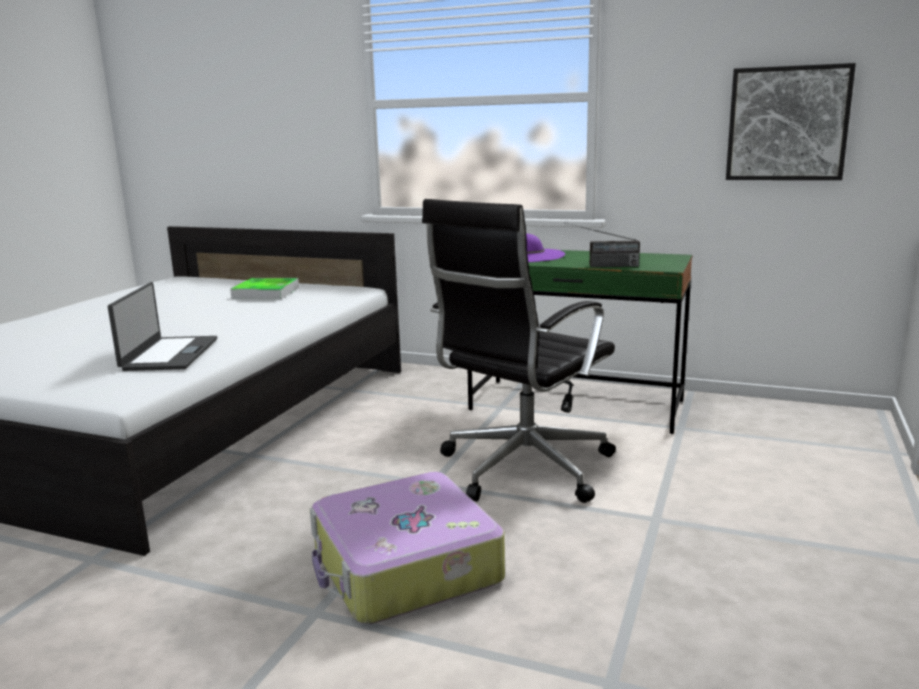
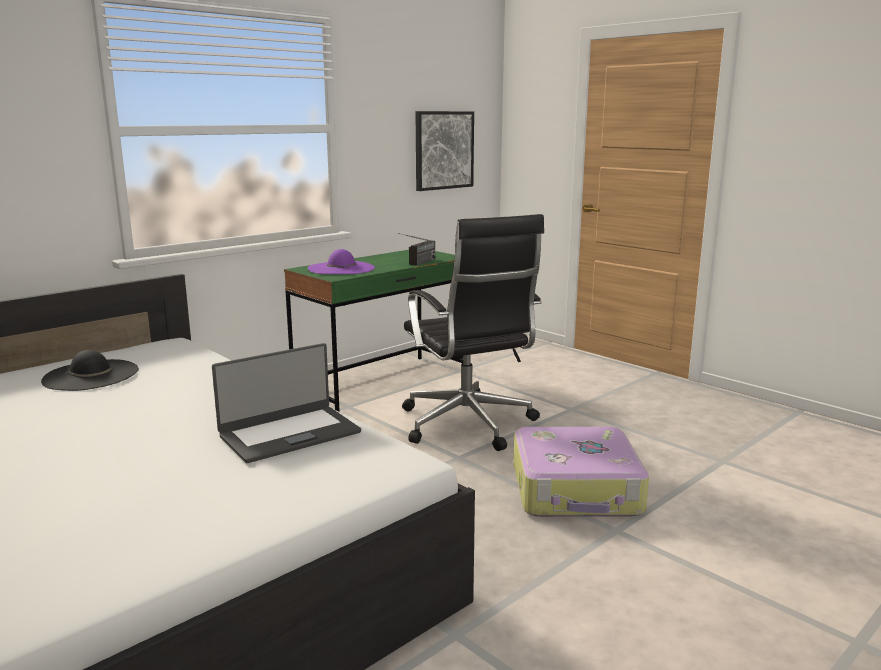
camera: 65 degrees left, 0 degrees up
(169, 354) = (289, 434): laptop -> laptop turned 120 degrees clockwise
(266, 293) = (91, 375): tray -> black hat

